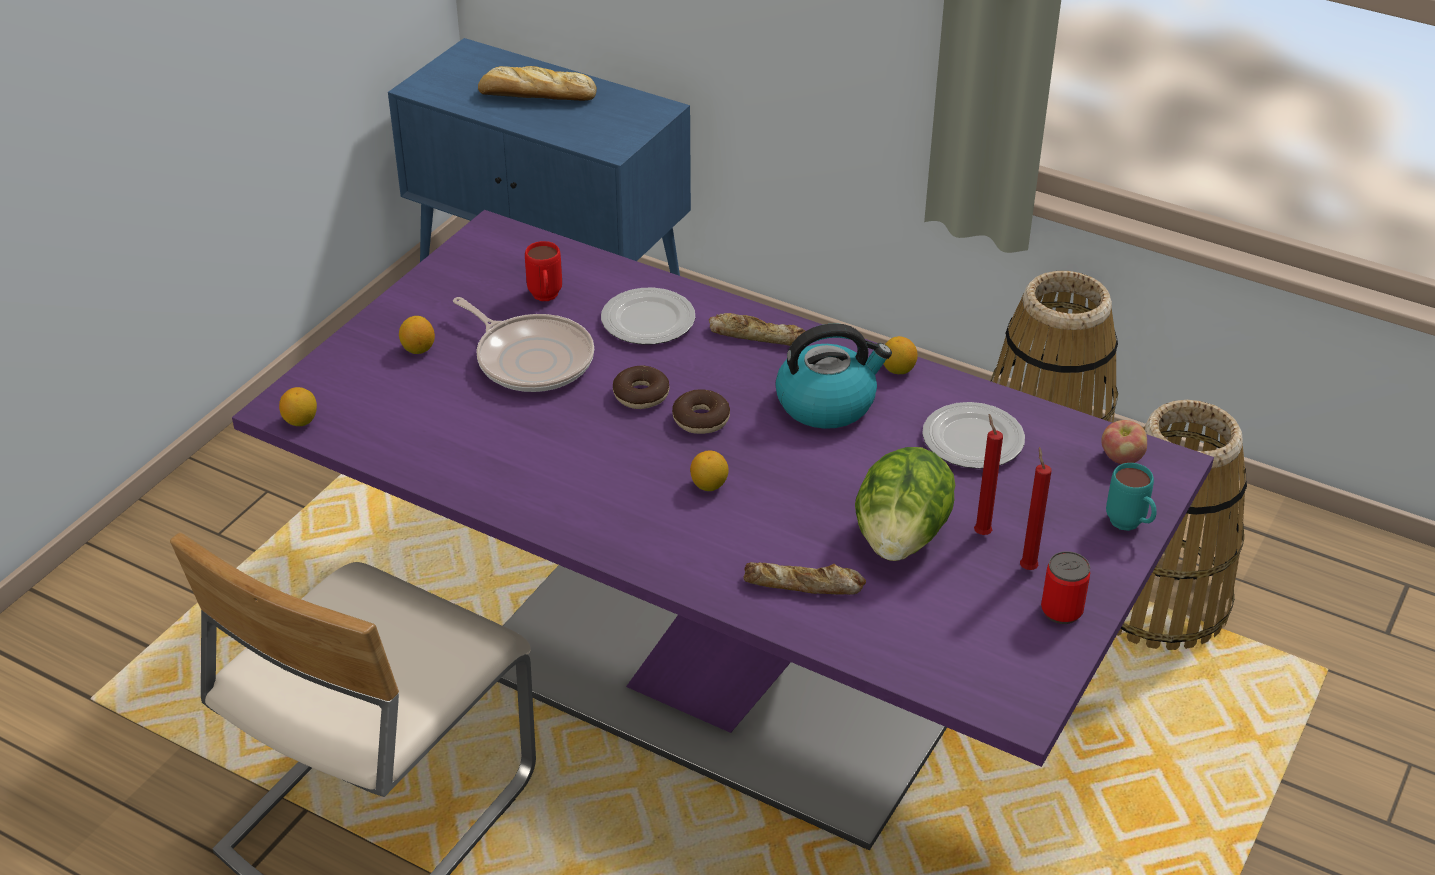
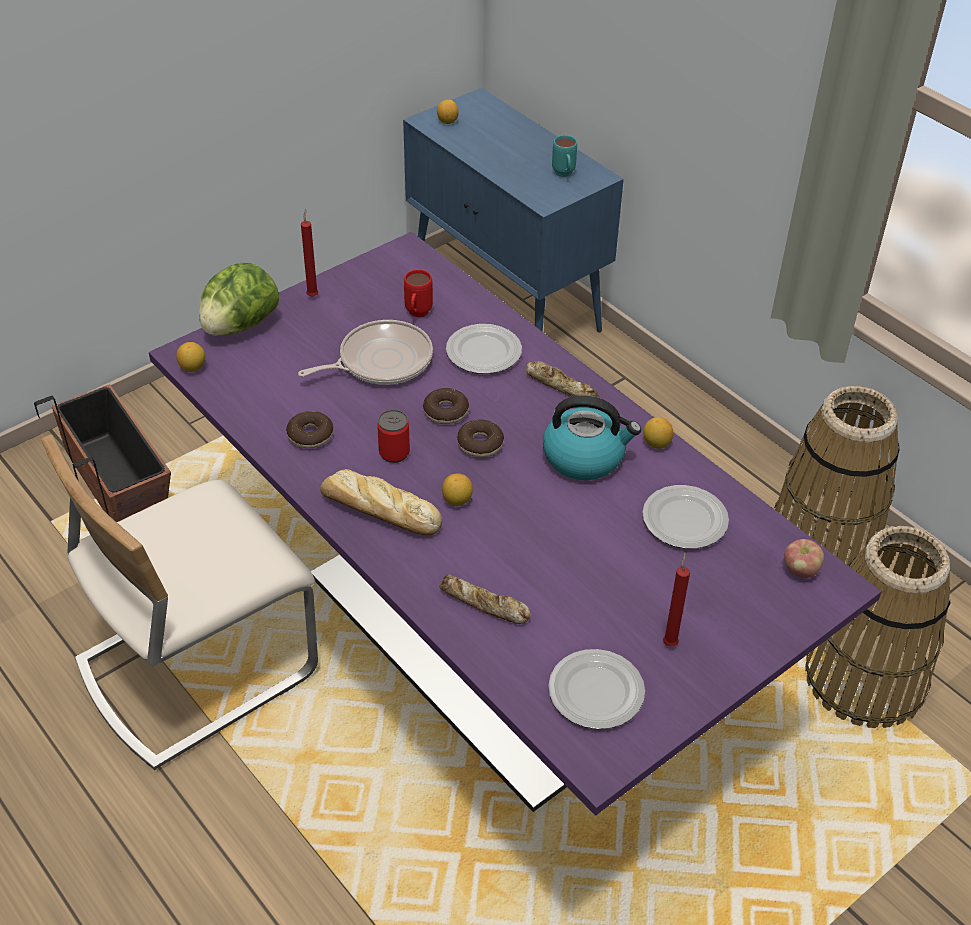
camera: 20 degrees right, 5 degrees up
(156, 626) = (117, 480): none -> planter
(418, 349) = (304, 332): lemon -> lemon (447, 121)
(494, 460) = (310, 435): none -> donut
(531, 359) = (380, 361): frying pan -> frying pan turned 90 degrees counterclockwise
(535, 95) = (509, 145): bread -> bread (378, 510)
(901, 538) = (581, 587): lettuce -> lettuce (240, 326)
(976, 639) = (595, 691): none -> plate
(981, 532) = (648, 601): red candle -> red candle (313, 295)
(1061, 610) = (678, 688): can -> can (394, 453)
(1130, 526) = (775, 632): turquoise mug -> turquoise mug (564, 175)

